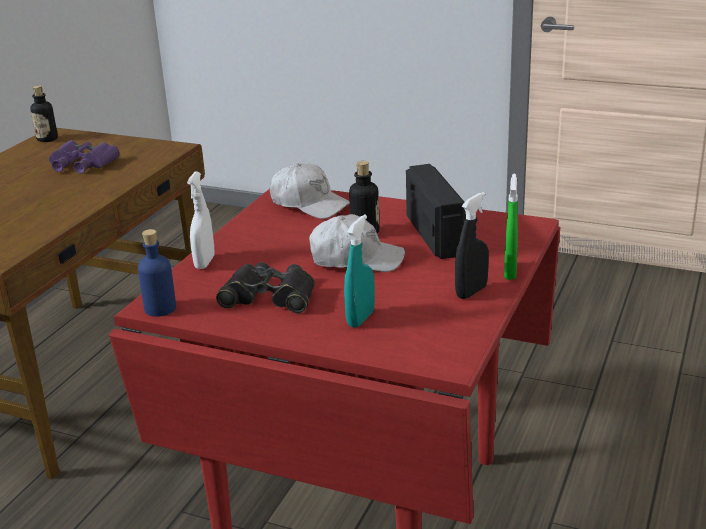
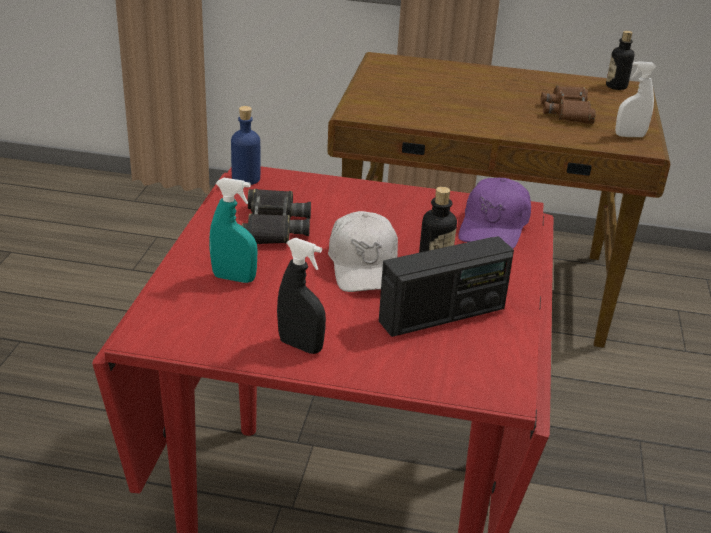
camera: 75 degrees right, 5 degrees up
(82, 164) = (567, 111): purple binoculars -> brown binoculars
(204, 262) = (337, 187): white spray bottle -> white spray bottle (629, 136)
(309, 204) = (494, 227): white cap -> purple cap
(510, 272) = (357, 374): green spray bottle -> none

